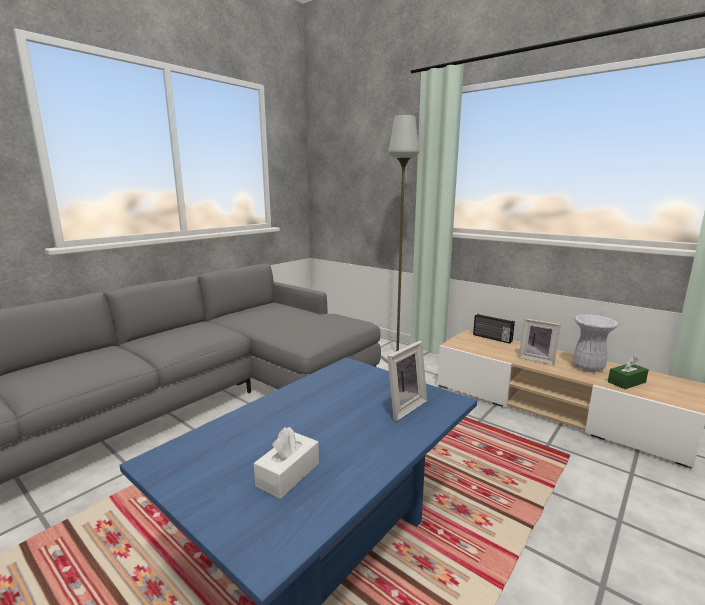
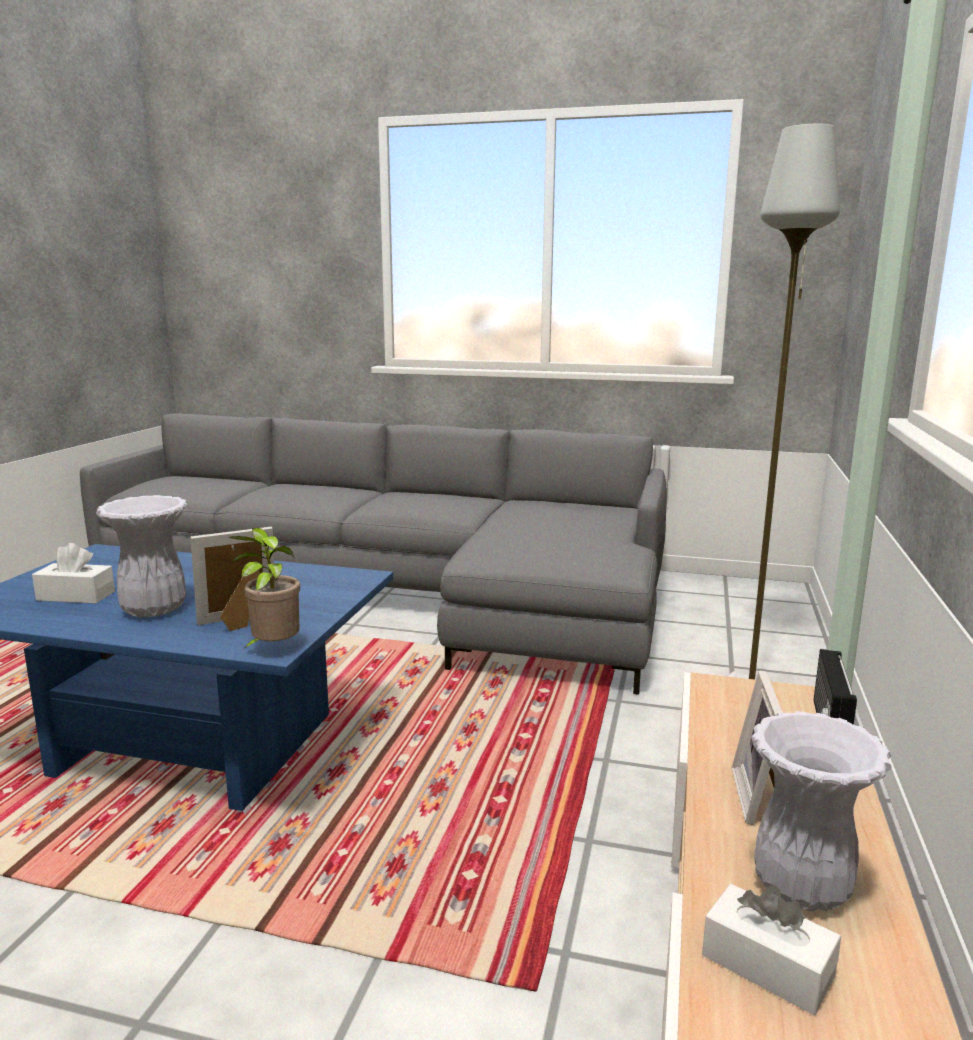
camera: 65 degrees right, 0 degrees up
(358, 436) = (154, 611): none -> white vase
(402, 407) = (239, 622): picture frame -> picture frame turned 135 degrees clockwise
(453, 401) = (273, 650): none -> potted plant
(626, 382) = (767, 966): green tissue box -> white tissue box

